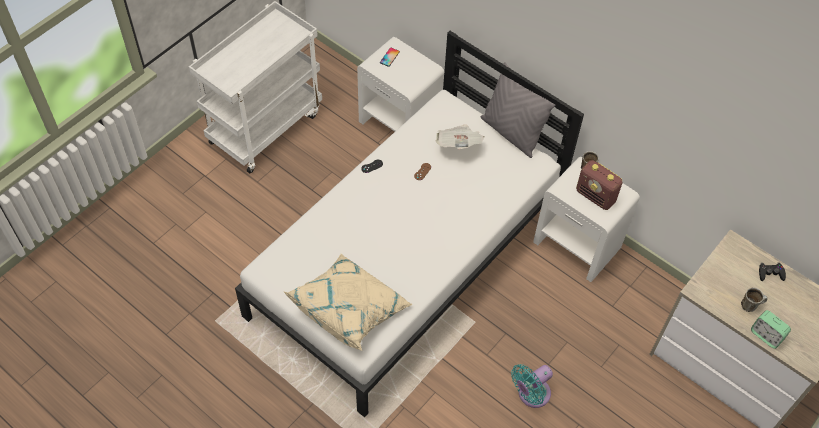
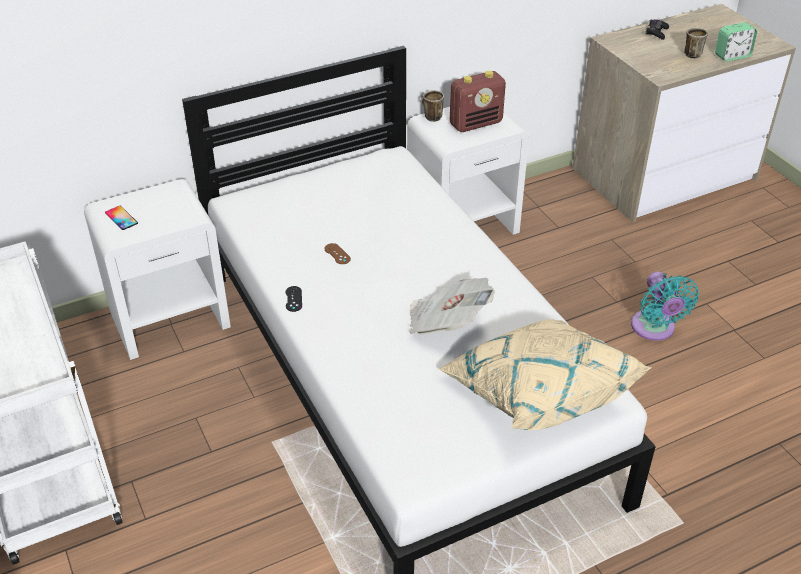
camera: 65 degrees left, 15 degrees down
(458, 145) = (316, 209): newspaper -> newspaper (447, 322)
(511, 133) = (330, 163): grey pillow -> none

